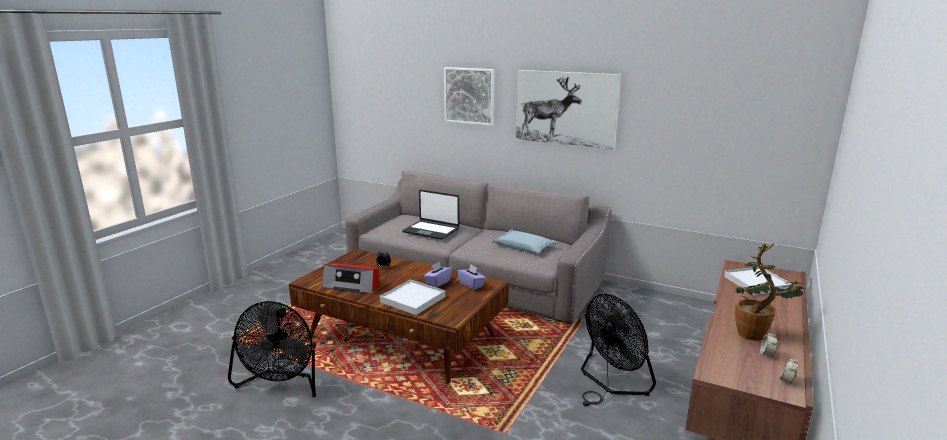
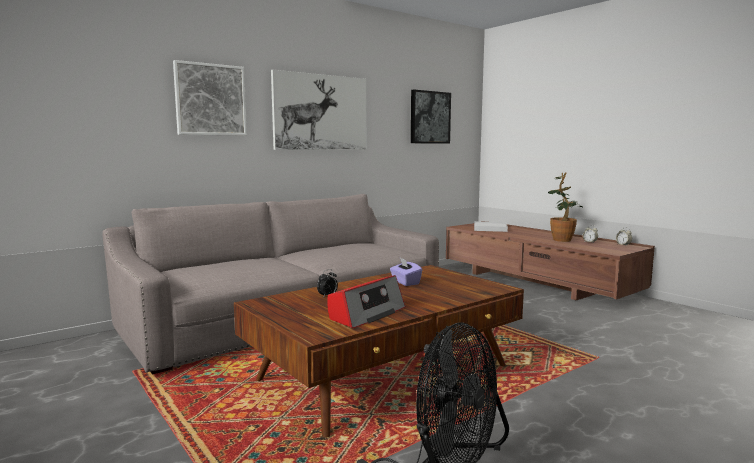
camera: 65 degrees left, 10 degrees down
(413, 299) = (439, 294): white tray -> none
(431, 230) = (254, 266): laptop -> none
(471, 285) = (425, 274): purple tissue box -> none
(523, 246) = (358, 249): blue pillow -> none
(607, 380) = (528, 312): black fan -> none
(722, 119) = (430, 117): none -> picture

